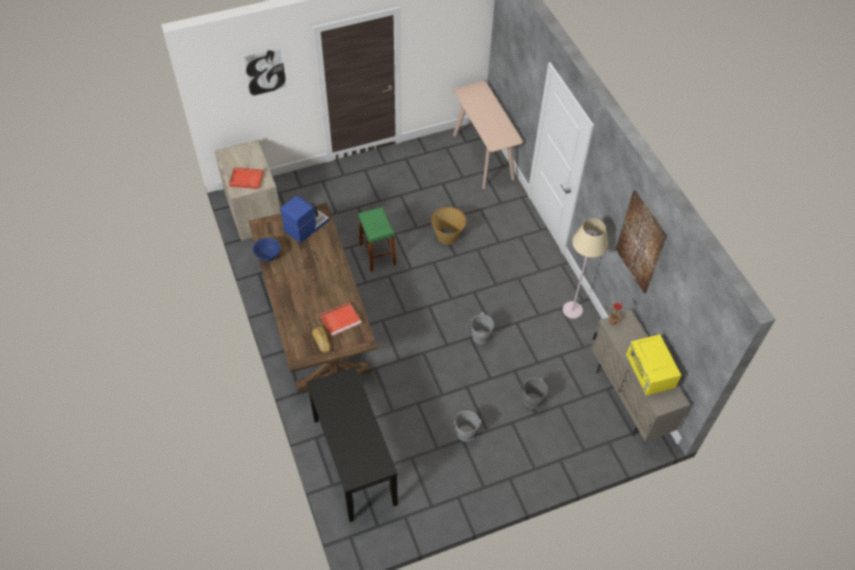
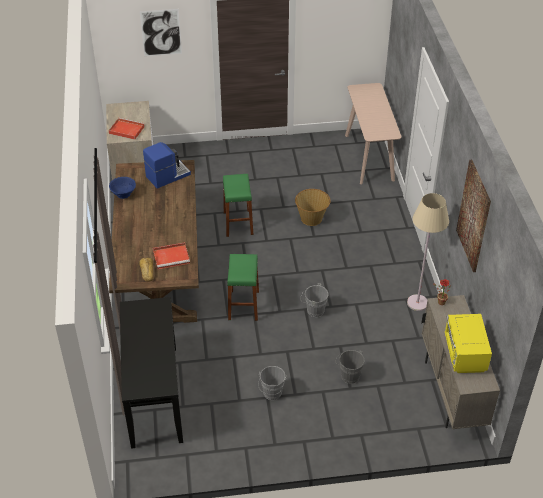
camera: 15 degrees right, 10 degrees down
(410, 345) = (243, 305): none -> green stool

